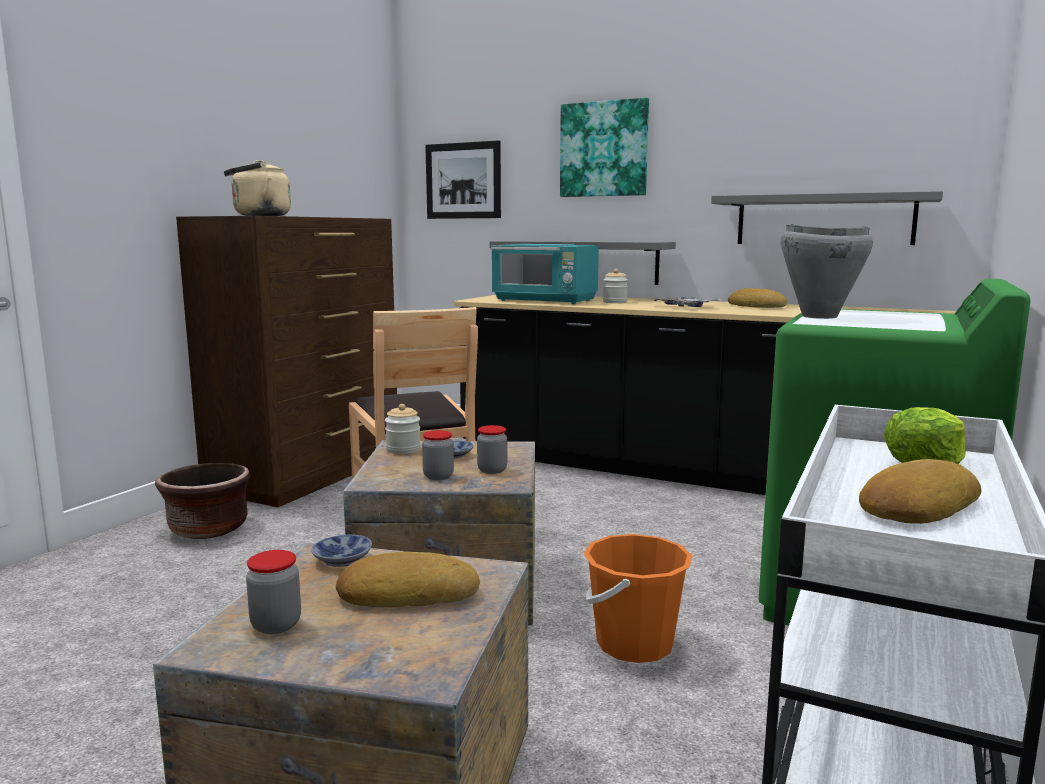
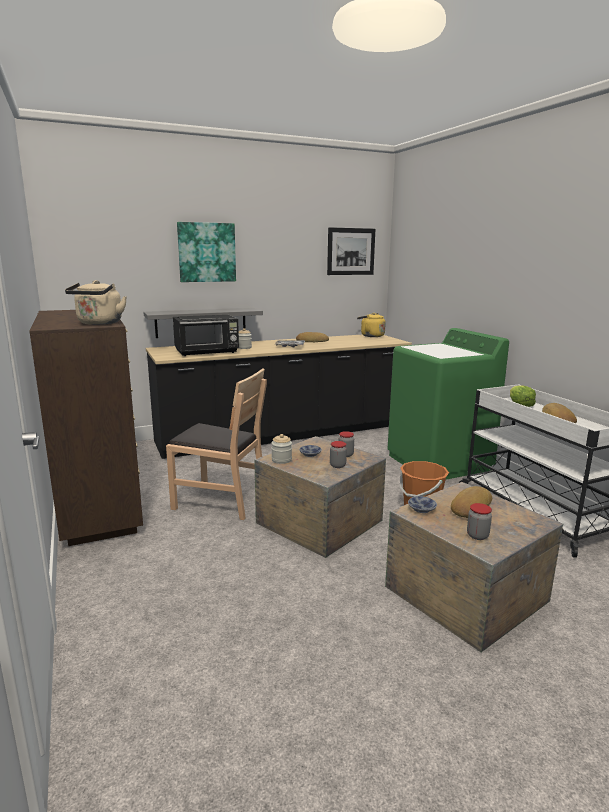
camera: 50 degrees left, 5 degrees up
(208, 529) = (130, 563): brown planter -> none
(463, 181) = (99, 269): picture -> picture (351, 251)
(545, 301) = (207, 352): turquoise microwave -> black microwave
(818, 316) = (427, 352): grey cooking pot -> none
(824, 220) = (325, 294): grey shelf -> none
(914, 311) = (370, 336): none -> yellow kettle

